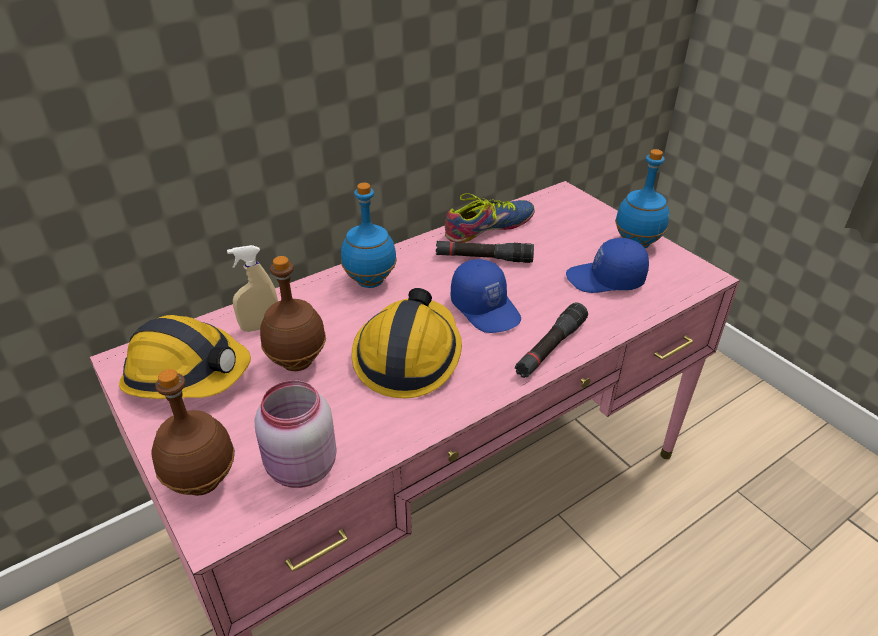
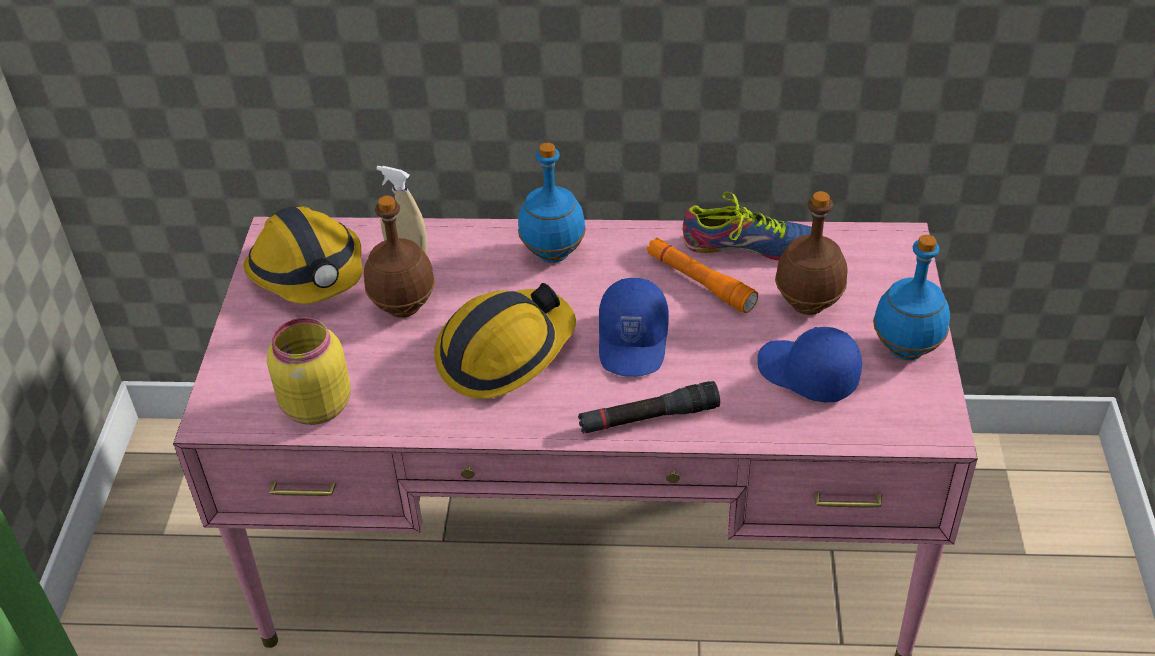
camera: 40 degrees right, 5 degrees up
(202, 483) = (237, 376): brown bottle -> brown bottle (807, 305)
(300, 469) = (314, 407): pink jar -> yellow jar
(484, 258) = (699, 282): black flashlight -> orange flashlight

